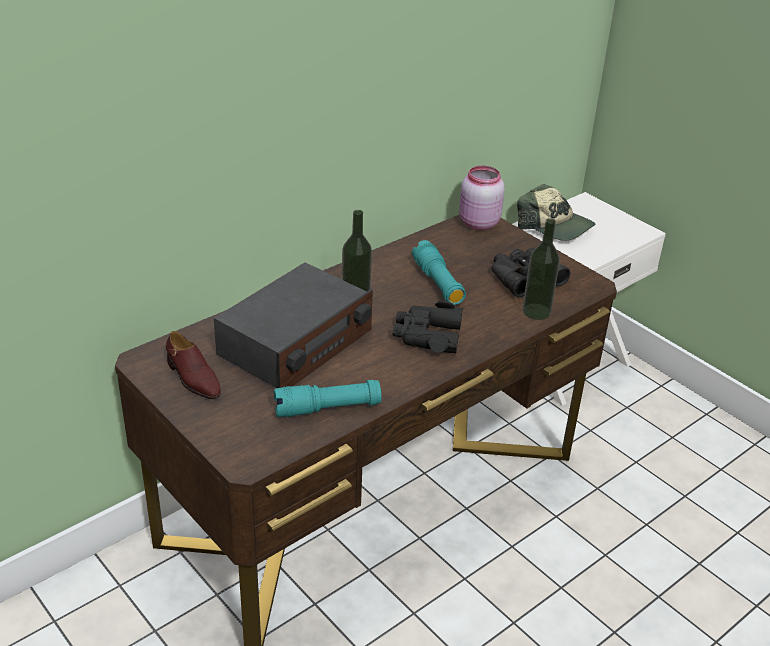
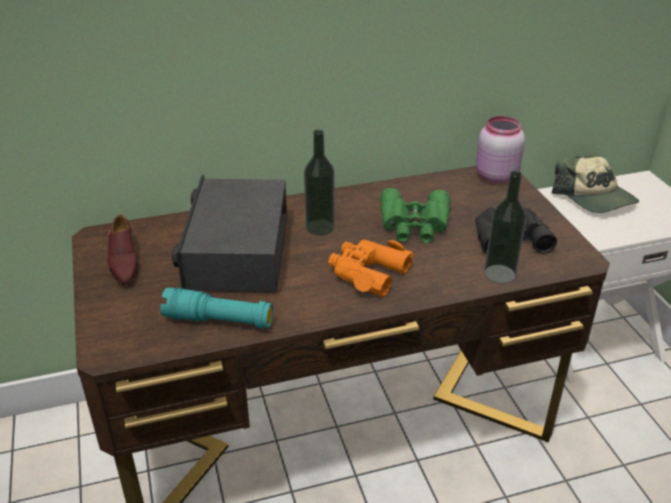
camera: 25 degrees right, 0 degrees up
(296, 344) = (237, 252): radio -> radio turned 120 degrees clockwise
(427, 335) = (367, 273): black binoculars -> orange binoculars
(438, 283) = (414, 224): turquoise flashlight -> green binoculars

